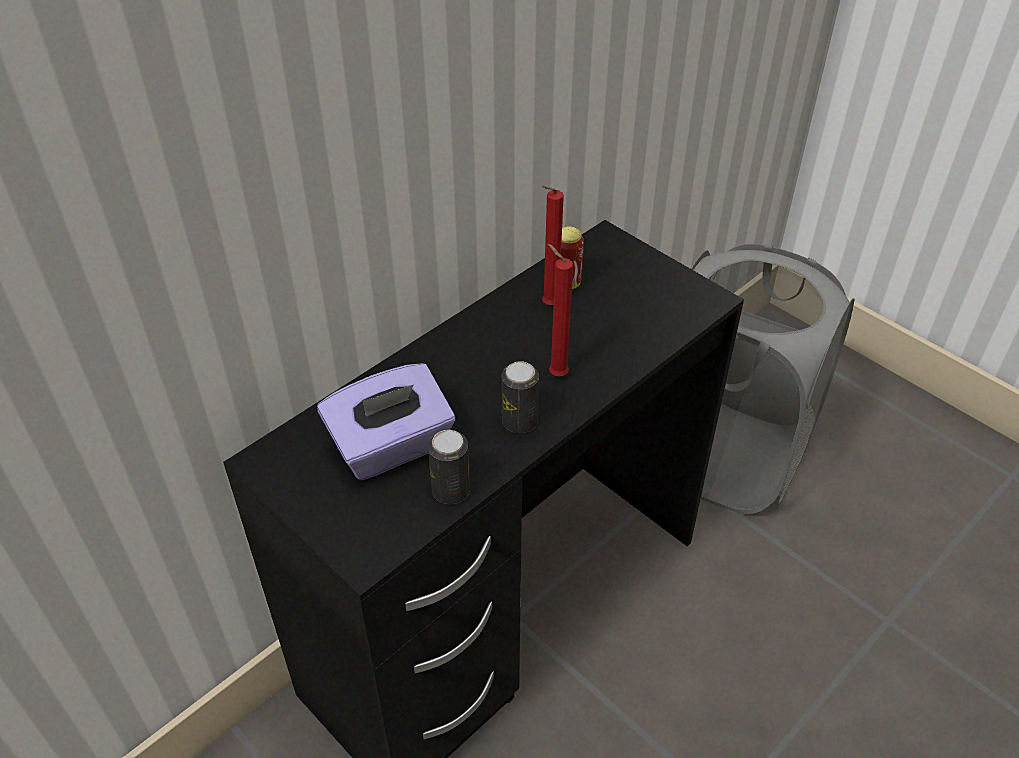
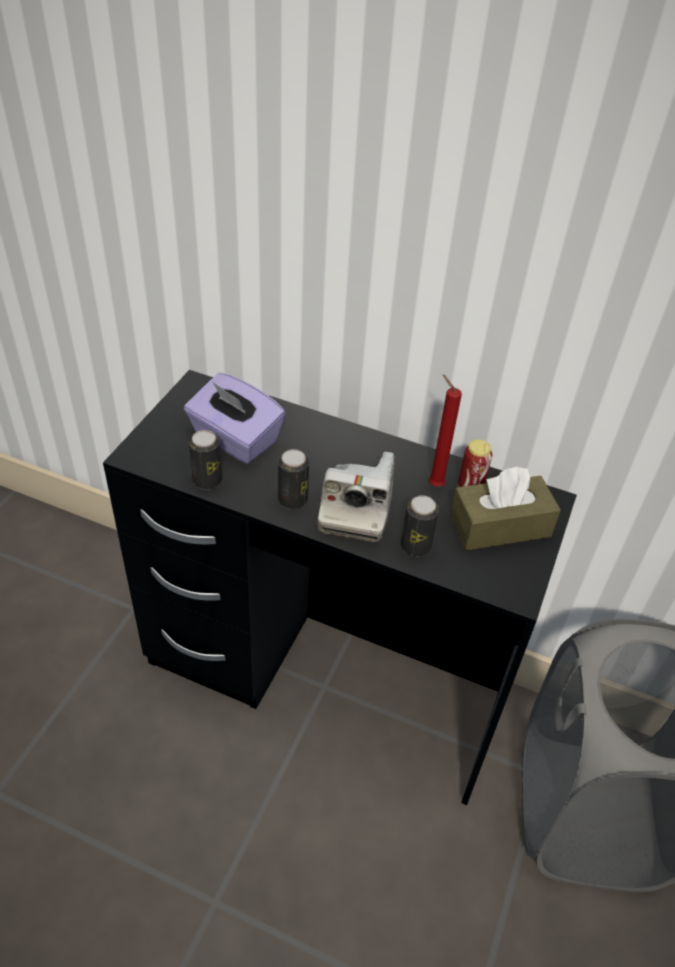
camera: 65 degrees right, 0 degrees up
(555, 374) = (356, 508): red candle -> camera
(624, 281) = (500, 525): none -> brown tissue box
(627, 346) = (415, 546): none -> can

